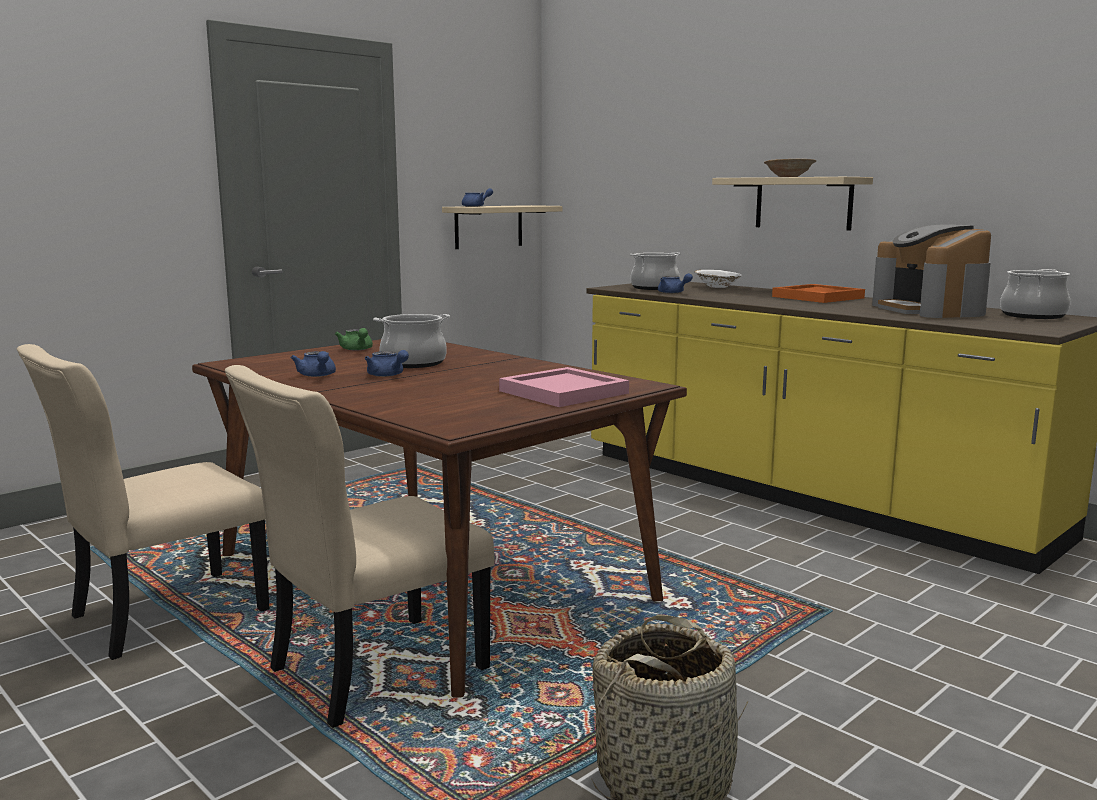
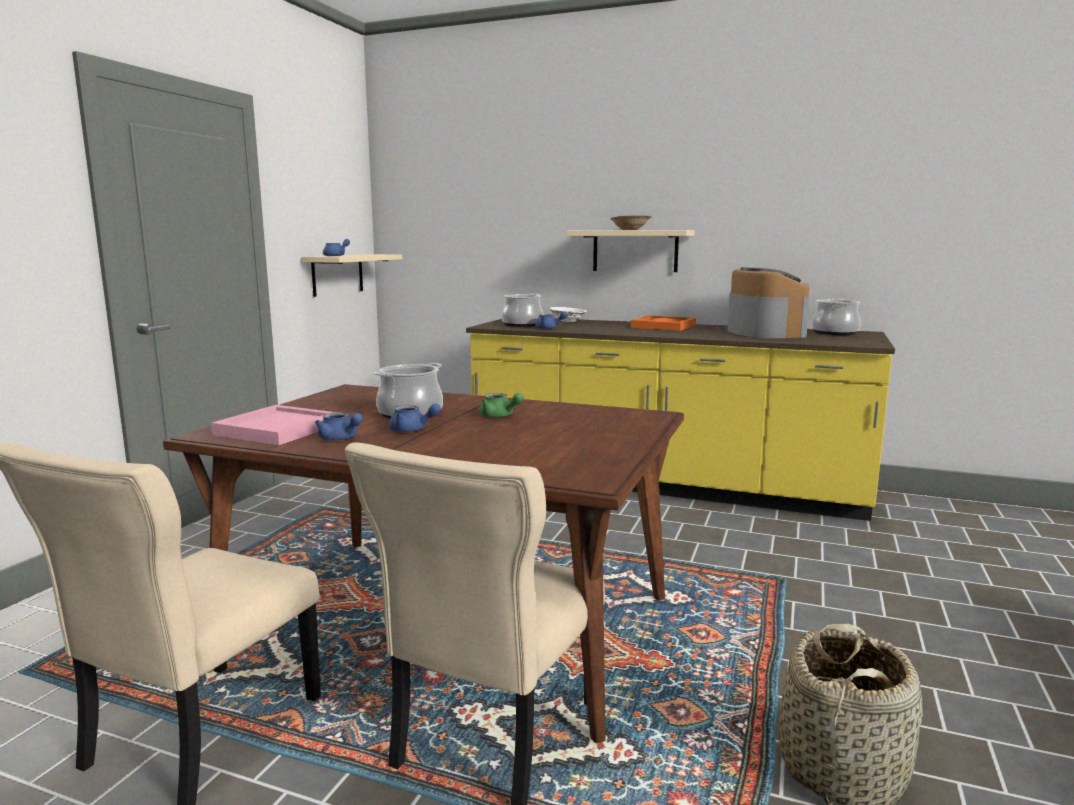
camera: 25 degrees left, 0 degrees up
(357, 349) = (324, 404): green teapot -> green teapot (499, 416)
(563, 391) = (604, 428): pink tray -> pink tray (277, 429)
(929, 310) = (763, 332): coffee machine -> coffee machine turned 150 degrees counterclockwise

